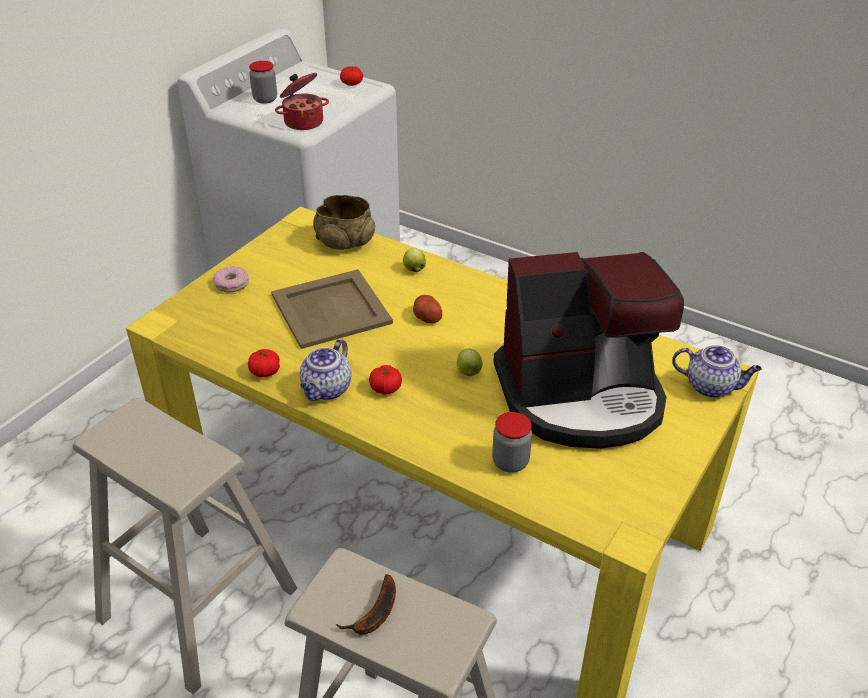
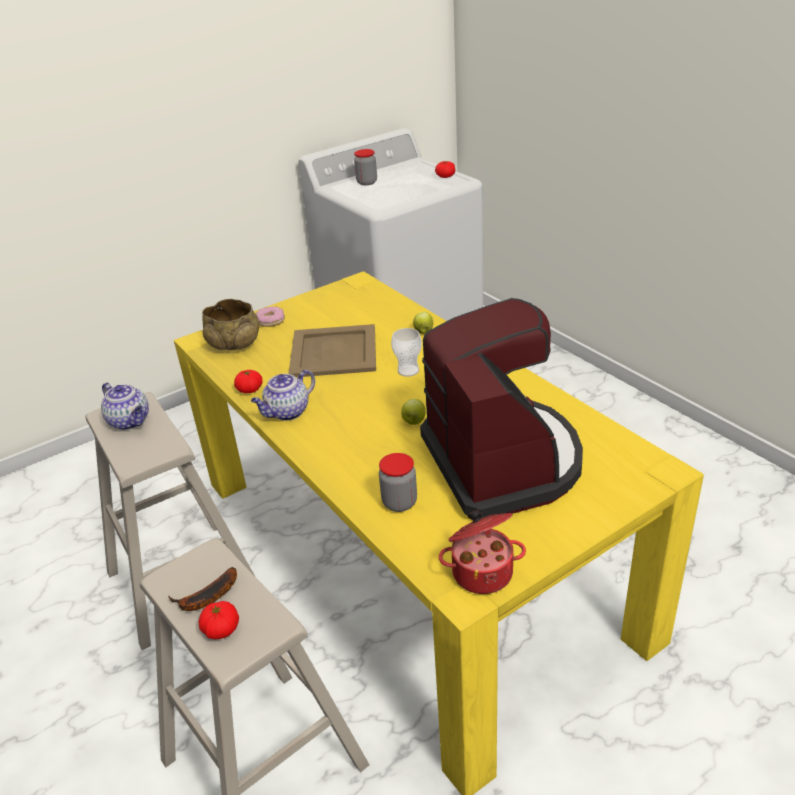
camera: 25 degrees right, 5 degrees down
(303, 122) = (384, 201): cooking pot -> cooking pot (482, 571)
(345, 242) = (381, 302): beige bowl -> beige bowl (234, 344)
(385, 388) = (334, 421): tomato -> tomato (221, 629)
(426, 317) = (408, 371): potato -> cup
(581, 396) = (503, 461): coffee machine -> coffee machine turned 120 degrees counterclockwise
(711, 386) = (640, 479): teapot -> teapot (130, 421)

